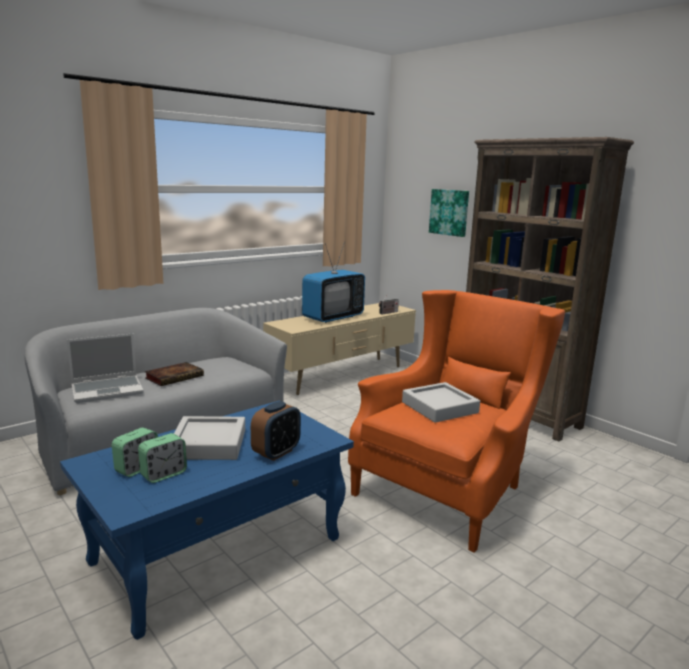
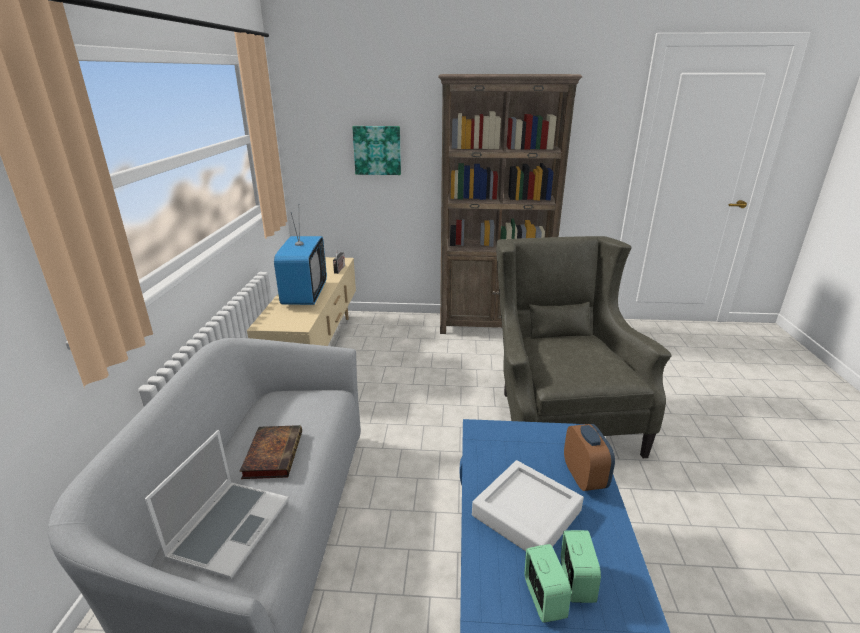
camera: 45 degrees left, 10 degrees up
(439, 407) = (572, 355): grey tray -> none
(450, 487) = (558, 415): orange armchair -> grey armchair

